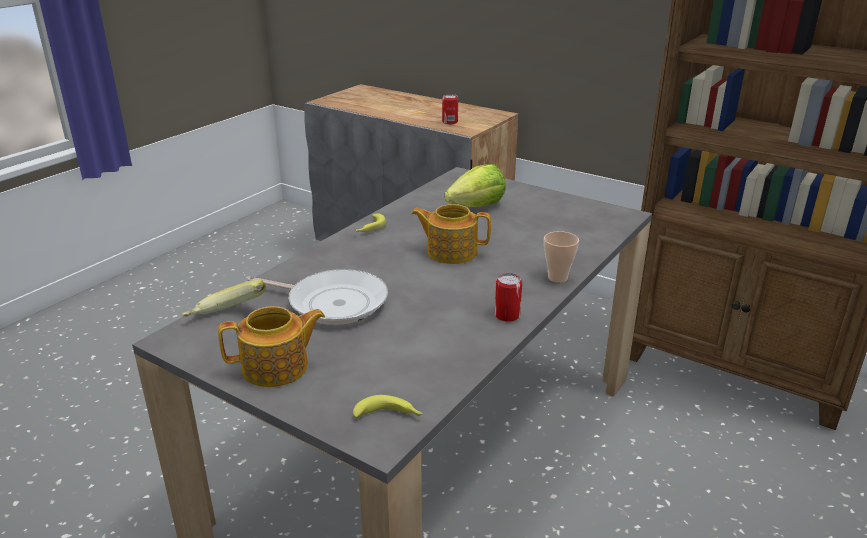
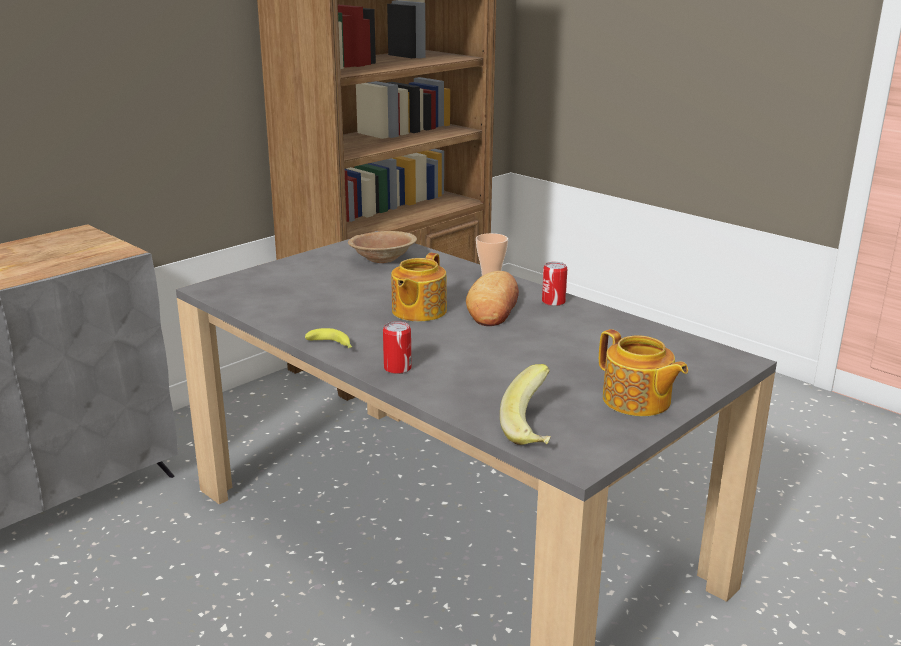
camera: 80 degrees left, 5 degrees down
(277, 368) = (637, 401): teapot -> teapot turned 150 degrees clockwise
(332, 302) = (511, 371): frying pan -> none
(389, 416) = (706, 356): banana -> none
(450, 122) = (74, 256): can -> can (397, 368)
(477, 206) = (310, 290): lettuce -> none
(480, 285) = (494, 306): none -> bread
(571, 224) = (382, 259): none -> brown bowl

